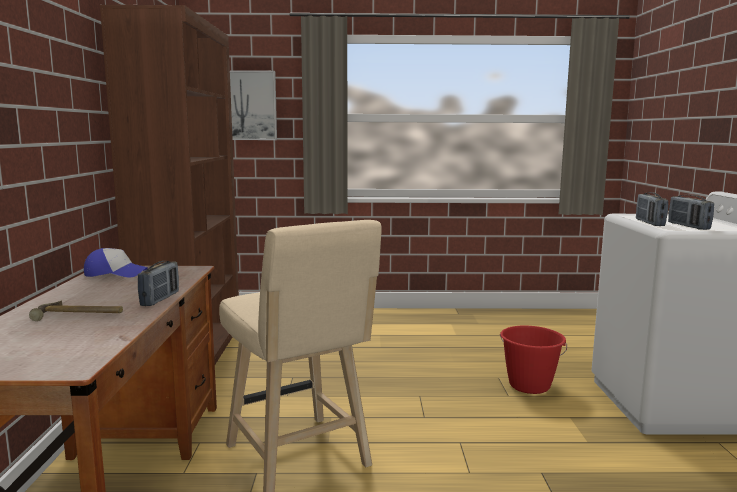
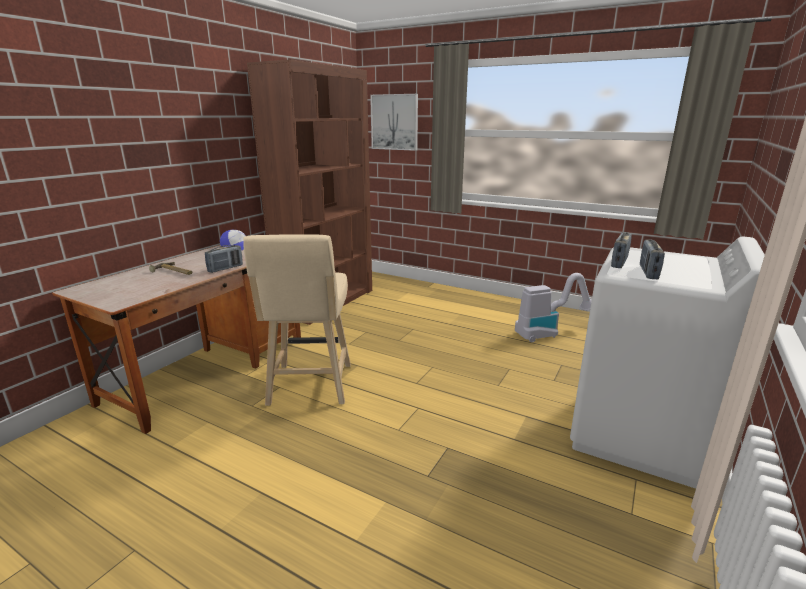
camera: 30 degrees right, 10 degrees up
(490, 335) = (548, 333): none -> vacuum cleaner
(529, 385) = (526, 382): red bucket -> none

